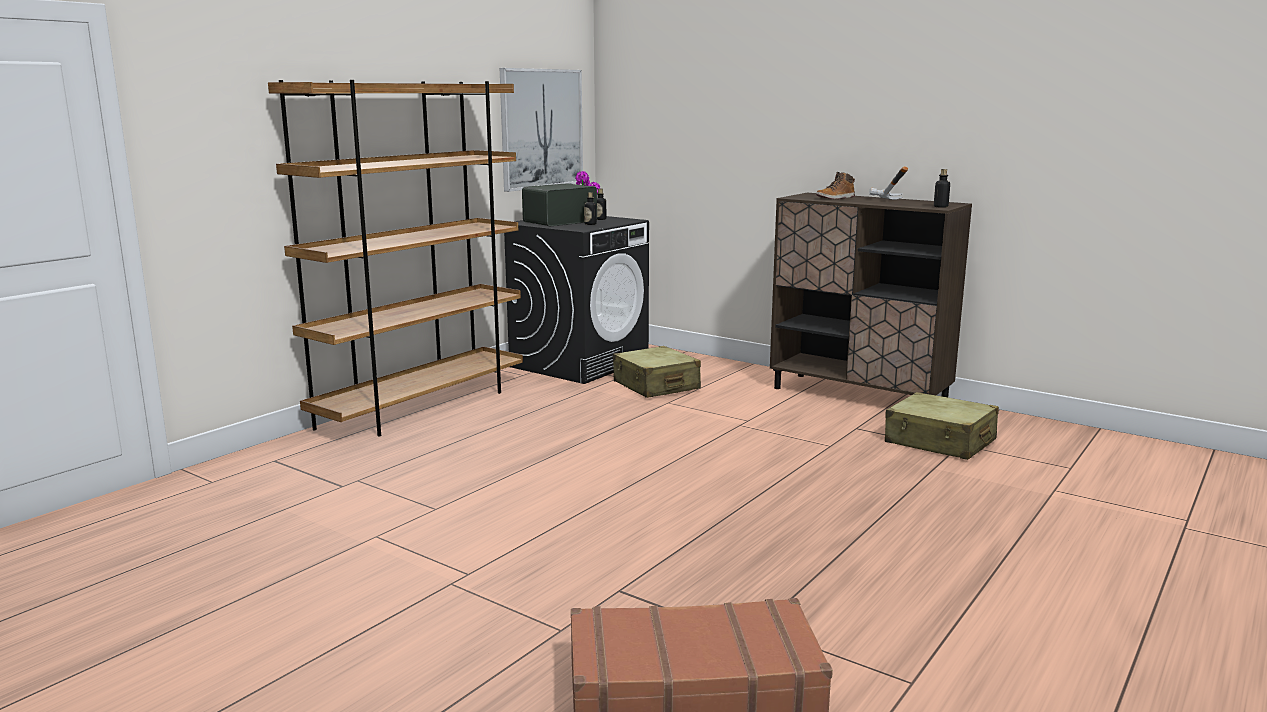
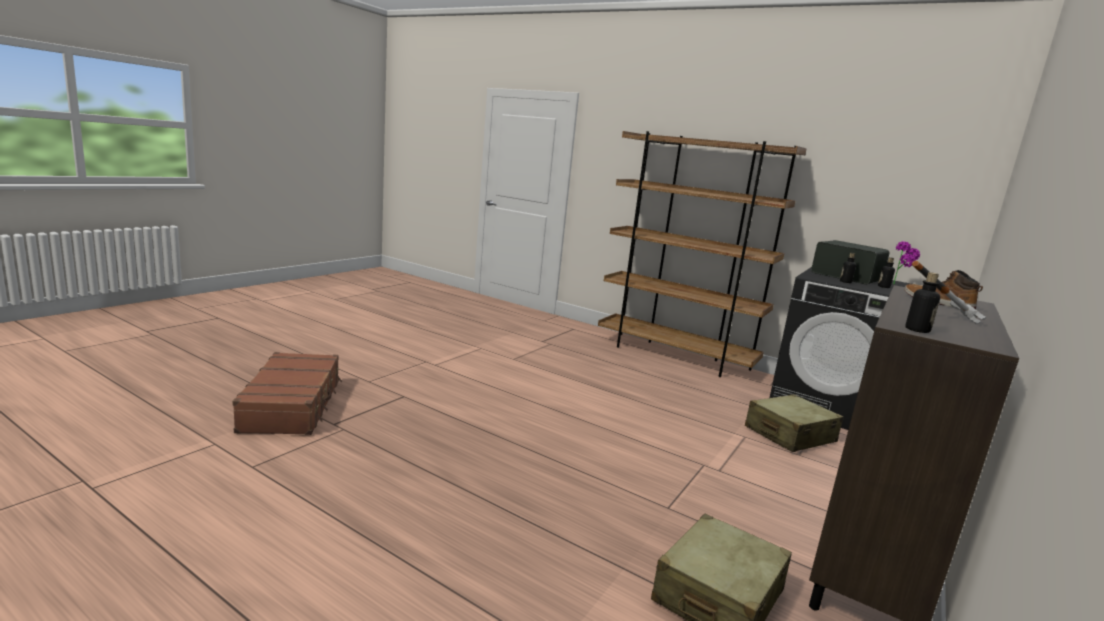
camera: 85 degrees right, 0 degrees up
(541, 128) = (900, 198): picture -> none

